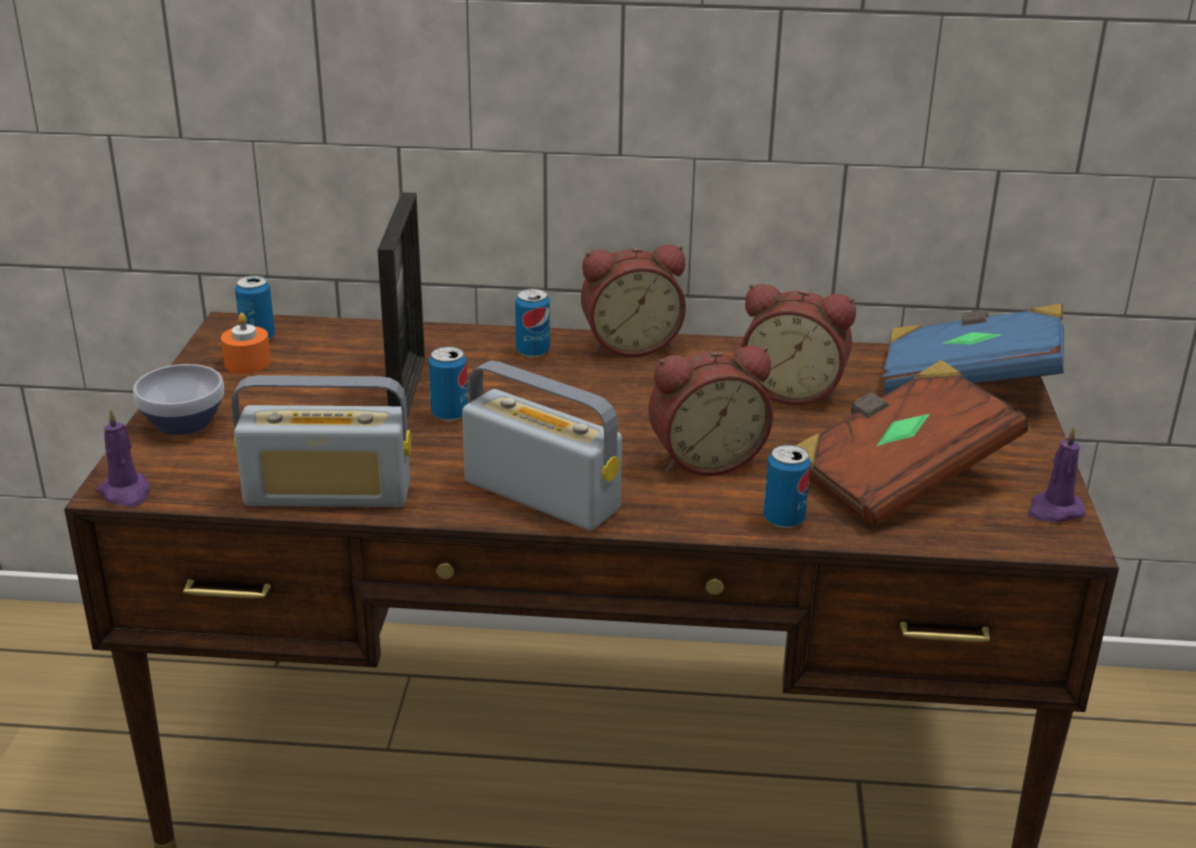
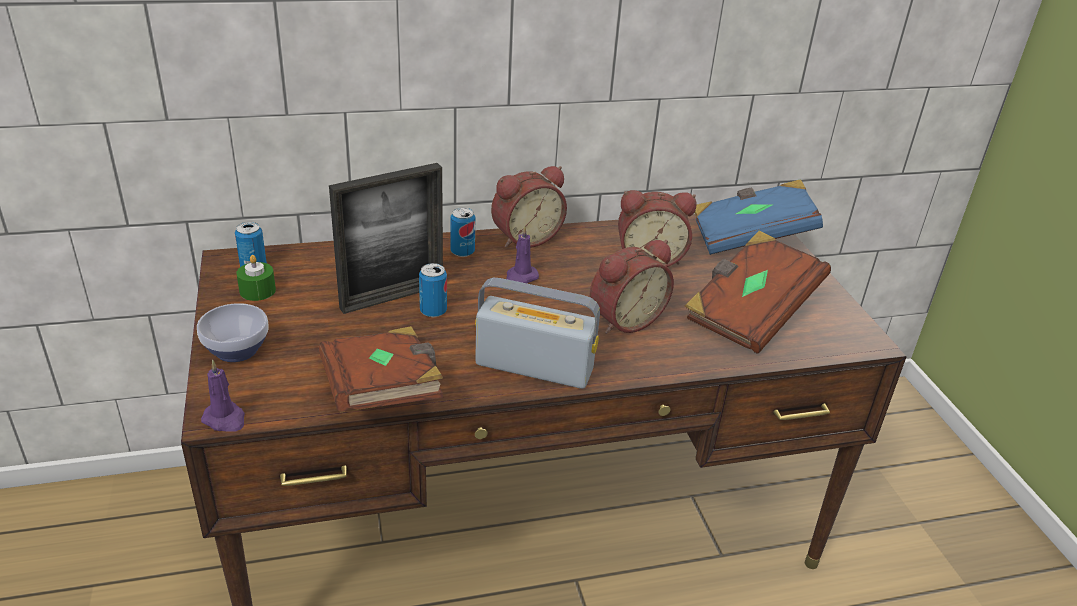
camera: 20 degrees left, 5 degrees up
(247, 362) = (257, 290): orange candle -> green candle
(328, 494) = (383, 392): radio -> brown book
(407, 391) = (392, 297): picture frame -> picture frame turned 75 degrees clockwise
(783, 519) = (699, 357): can -> none
(1054, 510) = (849, 322): purple candle -> purple candle (520, 277)

